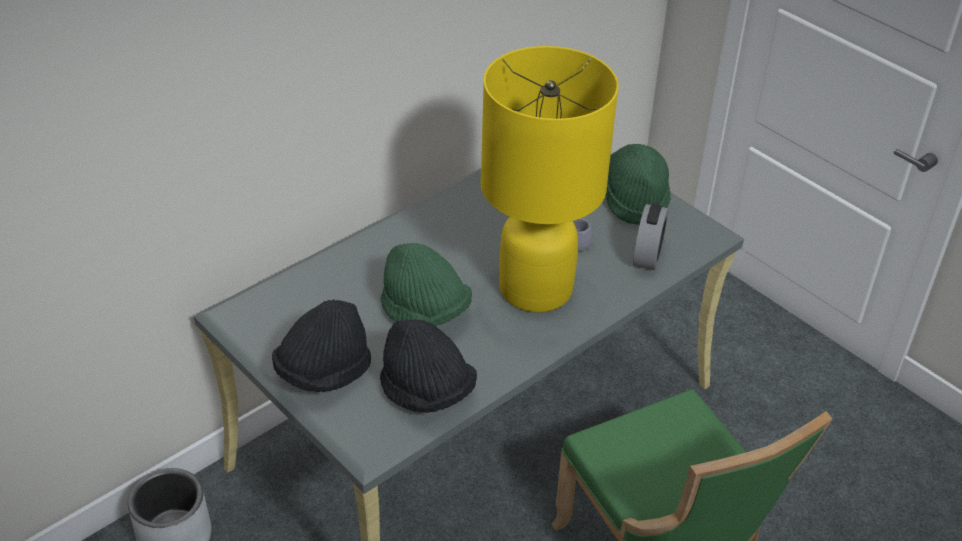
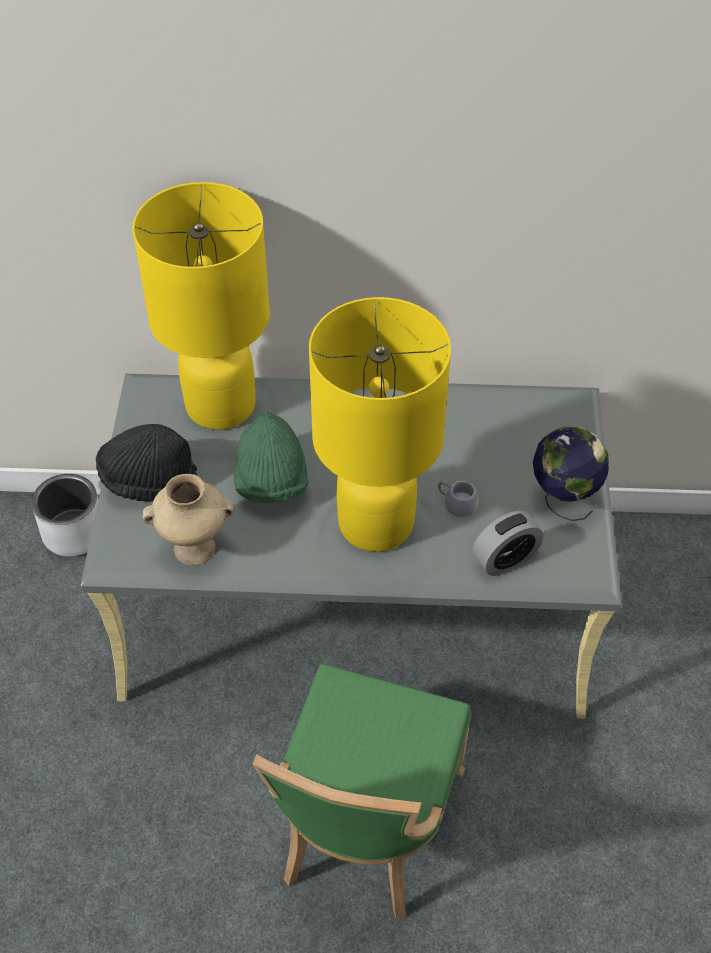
camera: 45 degrees right, 10 degrees up
(313, 286) = (221, 405): none -> yellow table lamp
(426, 392) = (195, 547): black hat -> beige vase
(634, 199) = (563, 499): green hat -> globe

